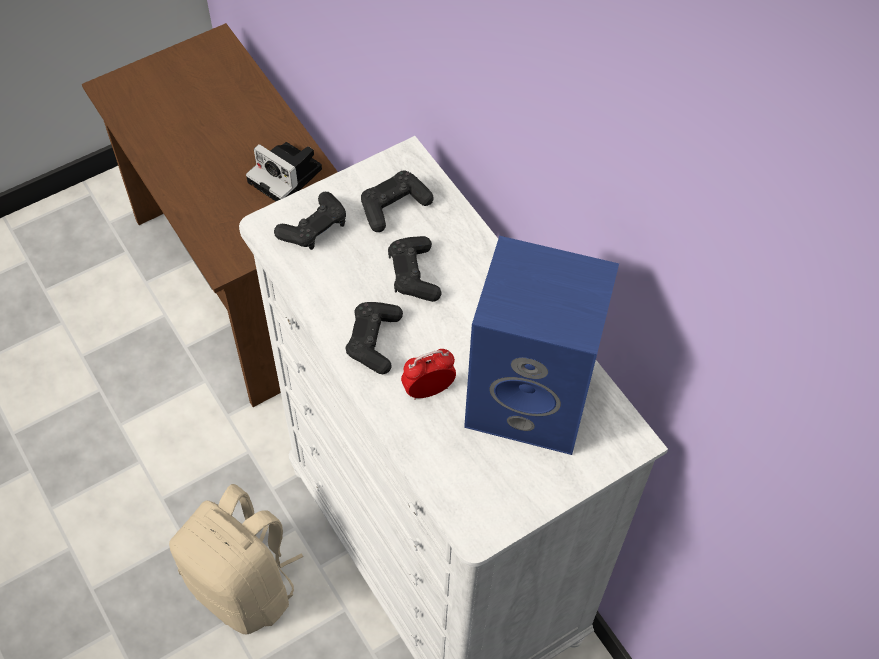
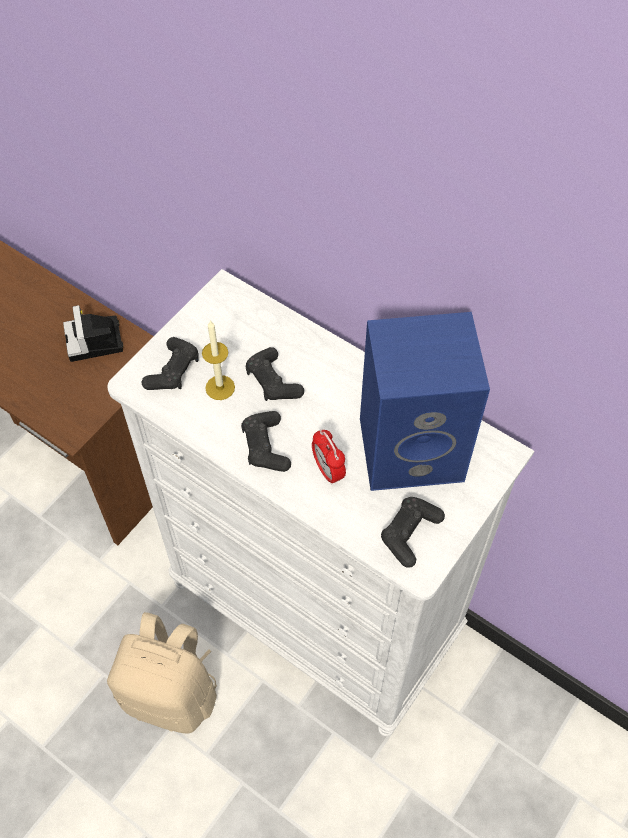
camera: 20 degrees left, 0 degrees up
(287, 176) = (95, 342): camera -> camera turned 60 degrees clockwise
(355, 262) = (220, 387): none -> candle
(394, 206) = (231, 331): black game controller -> black game controller (410, 533)
(428, 390) = (328, 470): alarm clock -> alarm clock turned 75 degrees counterclockwise

